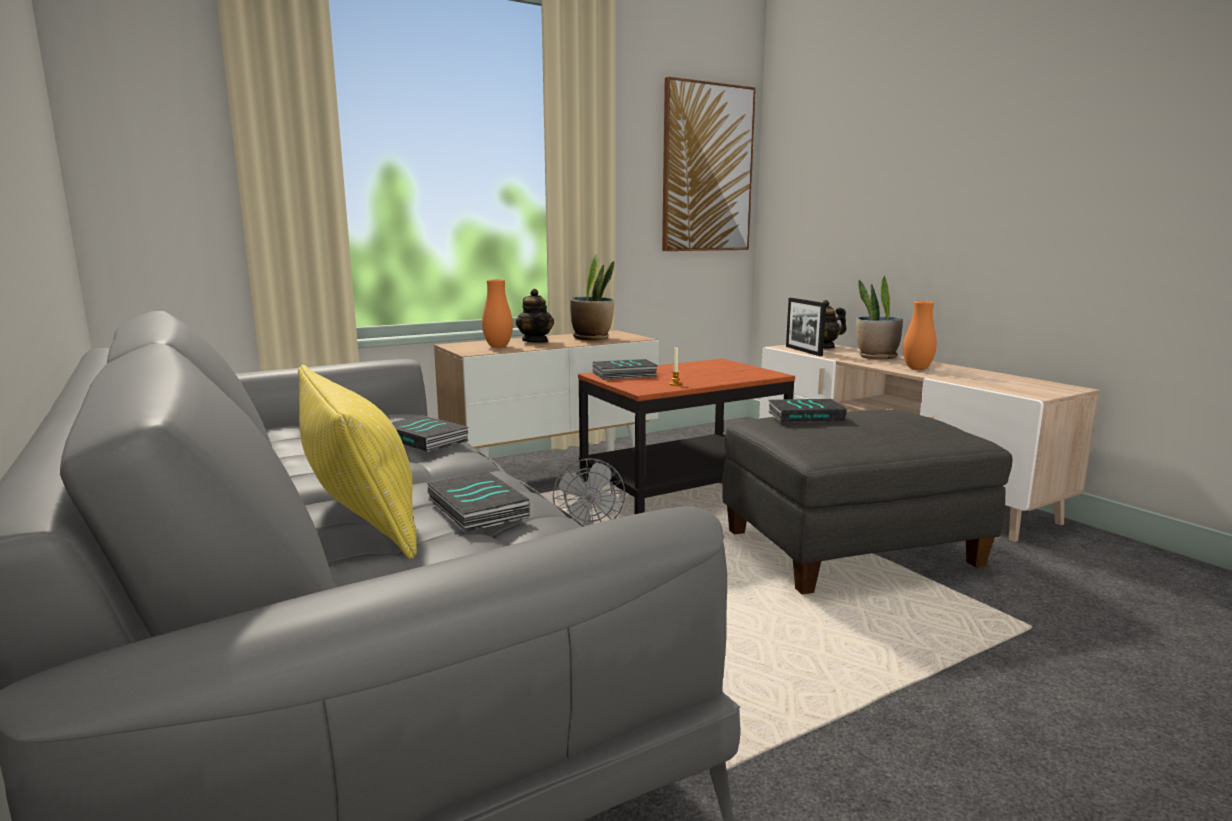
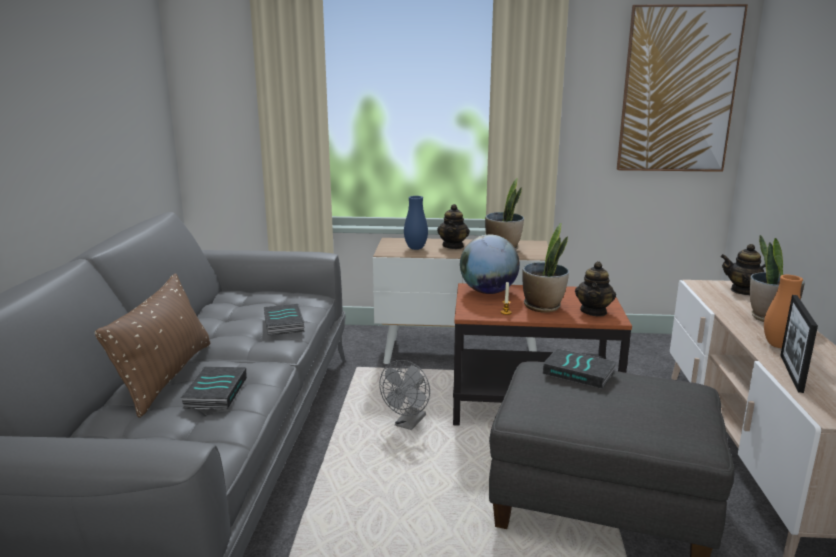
camera: 35 degrees right, 5 degrees up
(360, 515) = (166, 376): yellow pillow -> brown pillow
(498, 346) = (415, 248): orange vase -> blue vase
(624, 374) = (488, 292): book -> globe
(698, 376) = (543, 307): none -> potted plant
(746, 372) = (594, 311): none -> teapot
(803, 351) = (708, 293): picture frame -> picture frame (791, 373)

